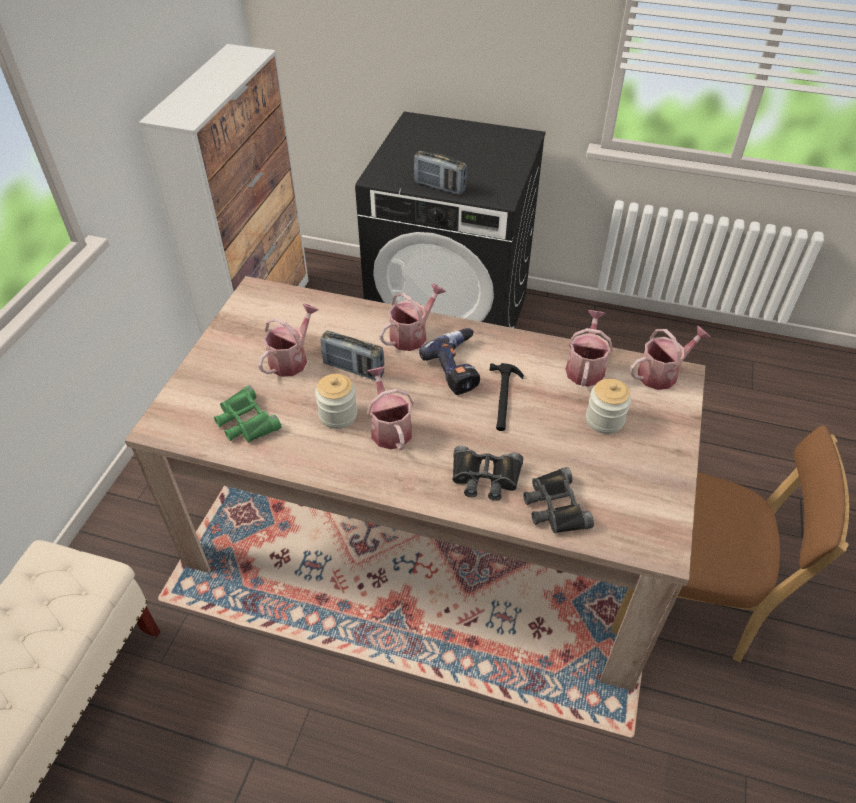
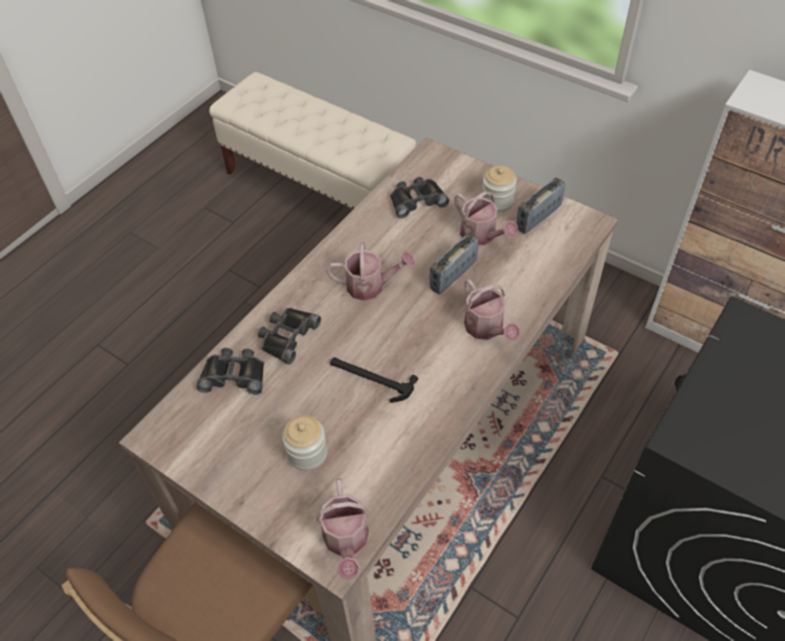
camera: 110 degrees right, 5 degrees up
(246, 421) = (416, 200): green binoculars -> black binoculars
(338, 415) = (400, 255): jar -> jar (497, 201)
(439, 187) = (714, 378): radio -> radio (538, 218)
(459, 367) = (426, 354): power drill -> none
(585, 368) = (384, 466): watering can -> none

